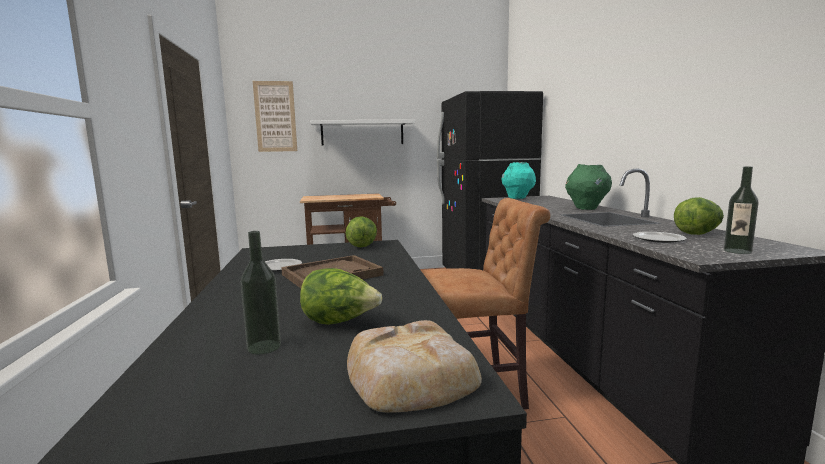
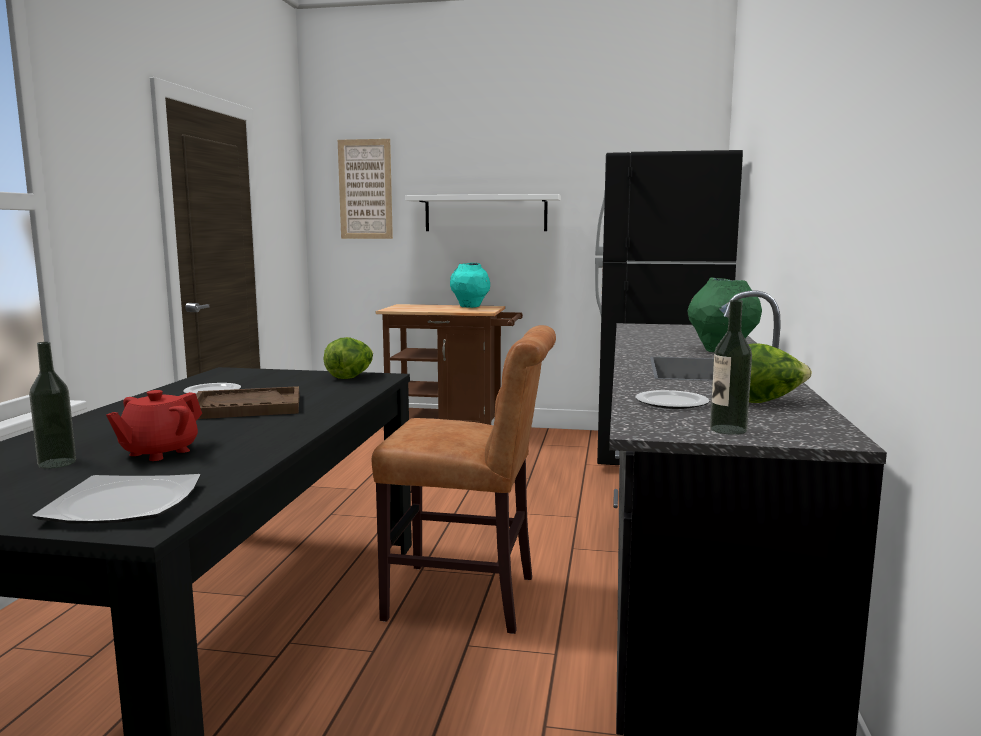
camera: 20 degrees right, 0 degrees up
(340, 322) = (159, 452): lettuce -> red teapot
(410, 376) = (122, 504): bread -> plate
(517, 198) = (670, 327): turquoise vase -> turquoise vase (470, 307)

